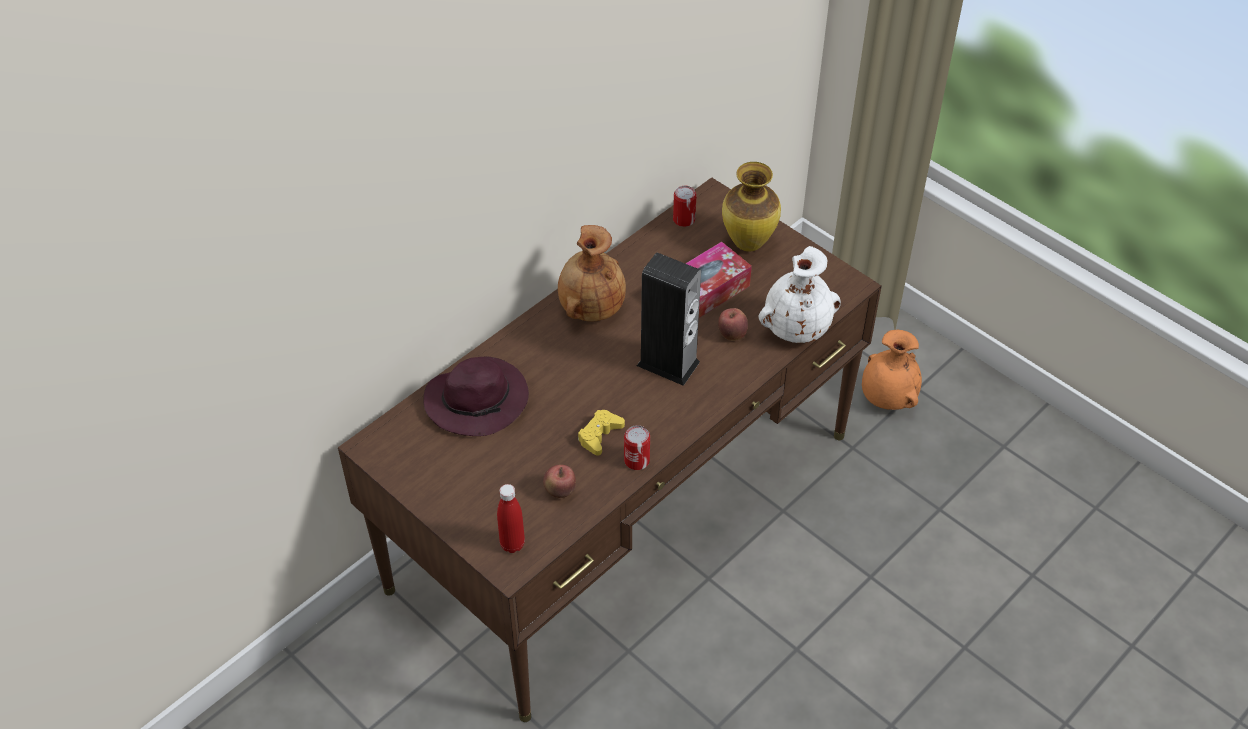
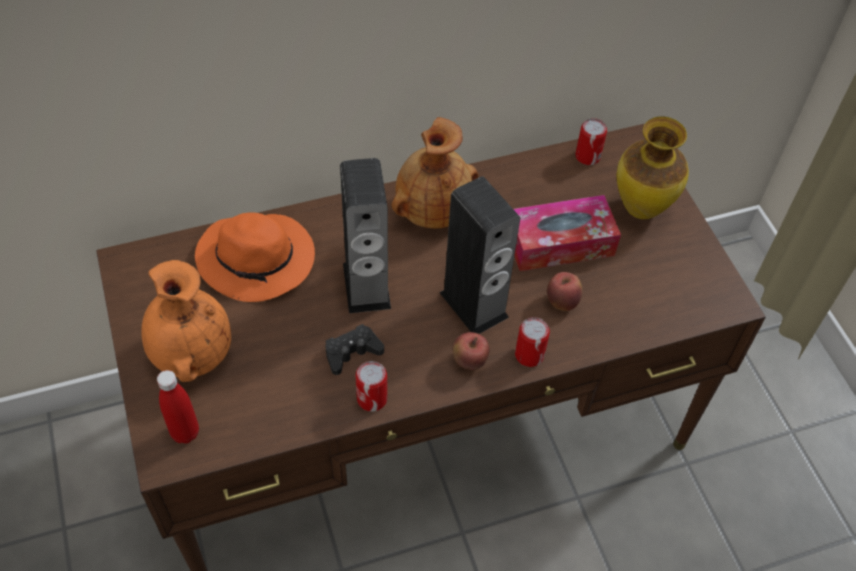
camera: 25 degrees right, 5 degrees up
(478, 400) = (258, 260): purple hat -> orange hat
(560, 491) = (271, 396): apple -> apple (469, 361)
(577, 383) = (366, 285): none -> speaker
(599, 435) = (352, 352): yellow game controller -> black game controller
(731, 381) = (529, 355): none -> can
(796, 328) = (637, 325): white vase -> none
(887, 398) = (752, 427): orange vase -> orange vase (190, 354)

